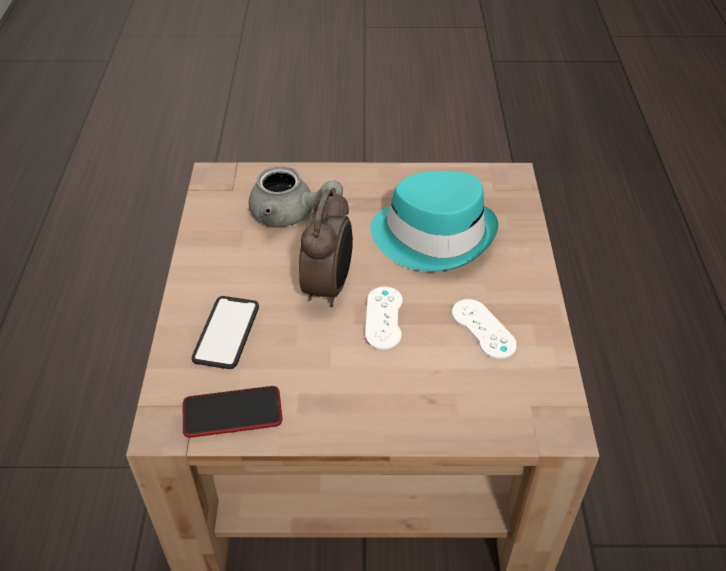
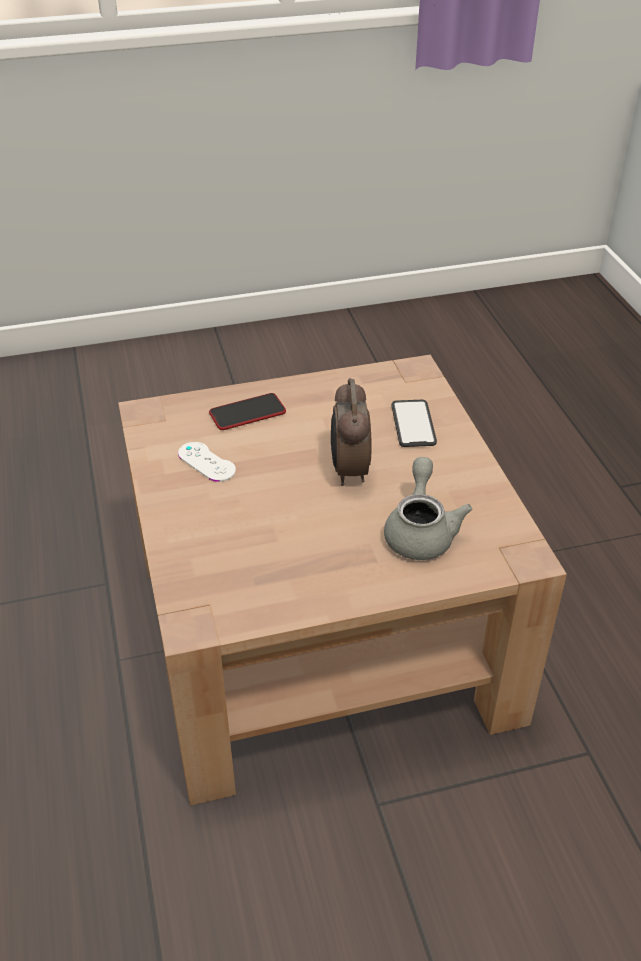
camera: 165 degrees right, 5 degrees down
(232, 413) = (377, 382): phone -> phone (247, 413)
(291, 213) = (420, 531): grey teapot -> grey teapot turned 90 degrees clockwise
(384, 318) = (292, 456): white game controller -> none
(433, 235) = (267, 536): turquoise hat -> none

